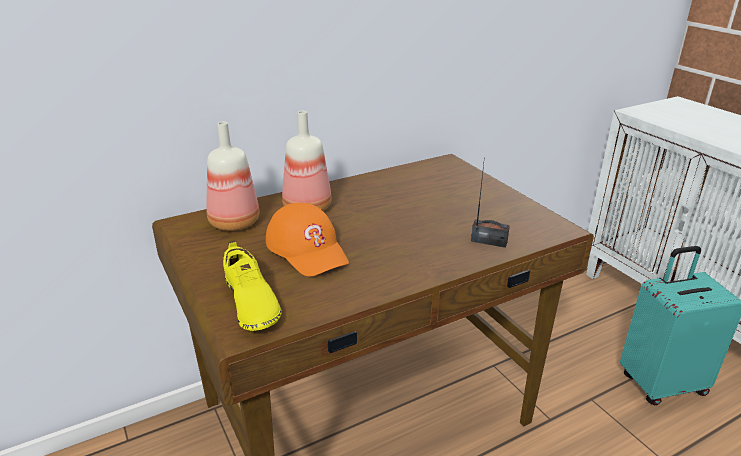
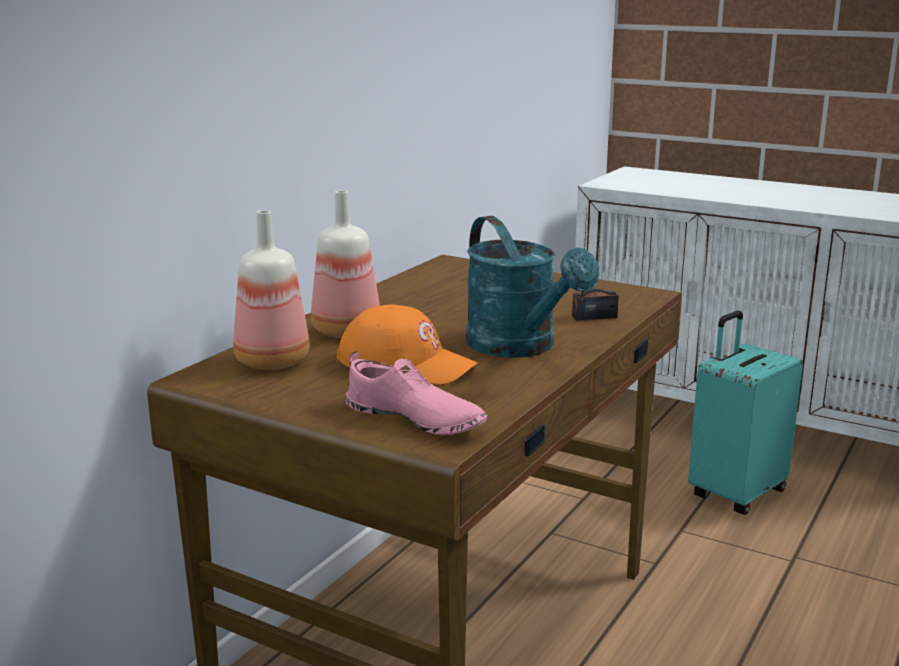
camera: 30 degrees left, 10 degrees down
(250, 303) = (414, 419): yellow shoe -> pink shoe
(398, 257) = (520, 347): none -> turquoise watering can

